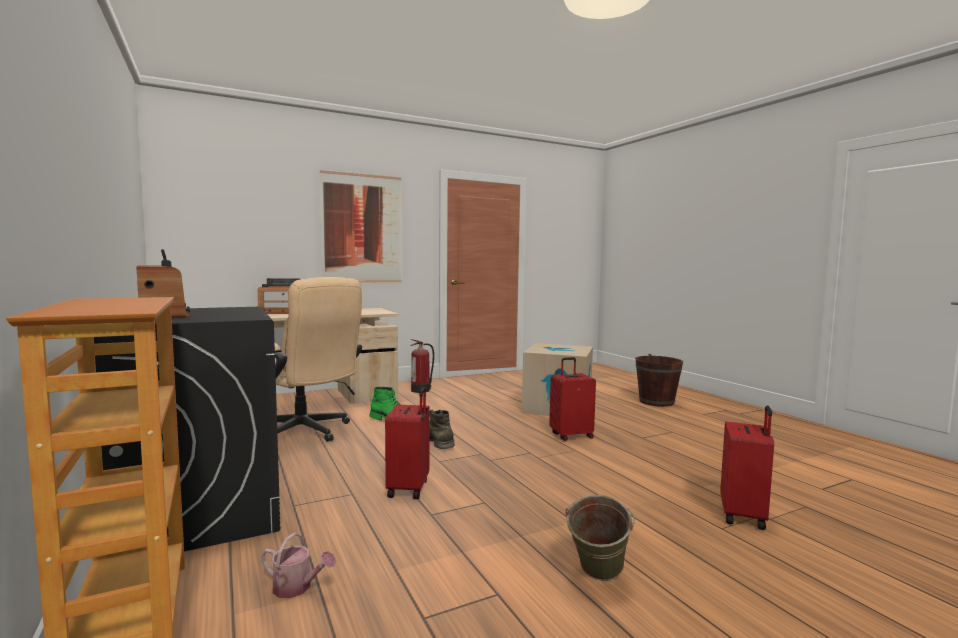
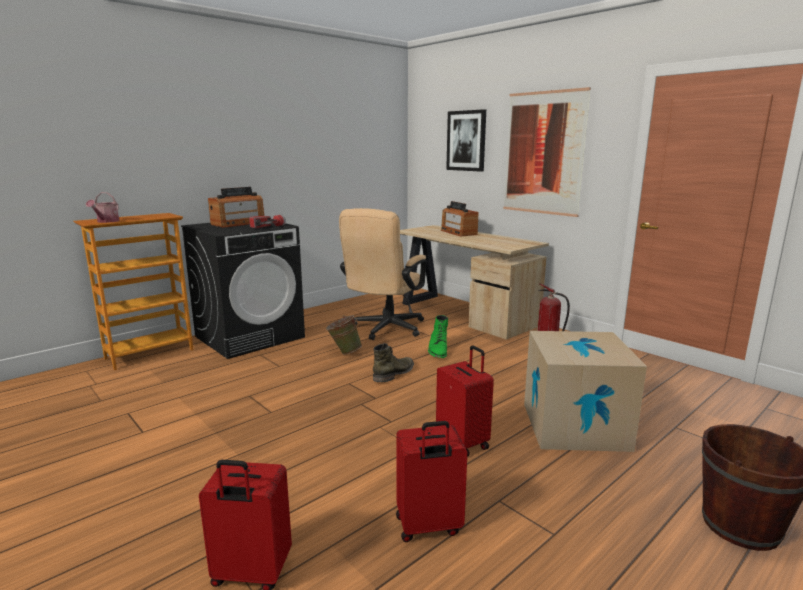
camera: 75 degrees right, 10 degrees up
(241, 310) = (268, 227): none -> flashlight
(261, 212) = (466, 141): none -> picture
(297, 588) = (167, 377): watering can -> watering can (106, 221)
(409, 488) = (291, 381): red suitcase -> red suitcase (428, 526)
(597, 578) = (149, 468): green bucket -> green bucket (344, 352)

